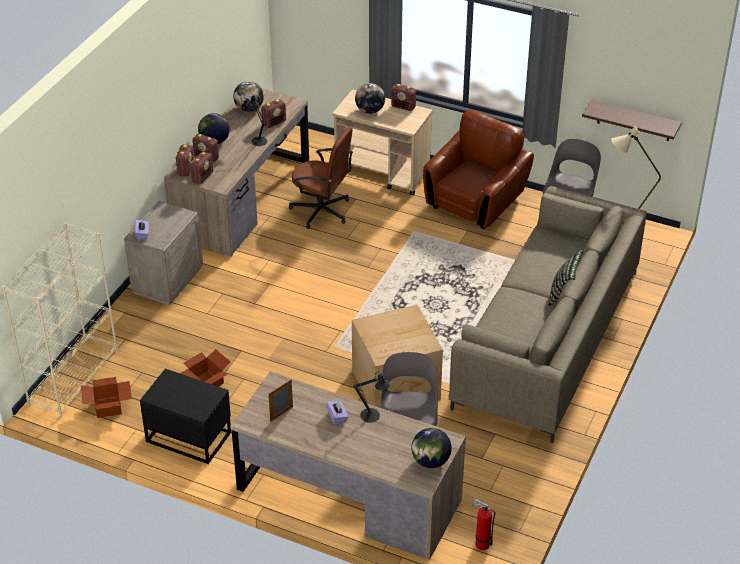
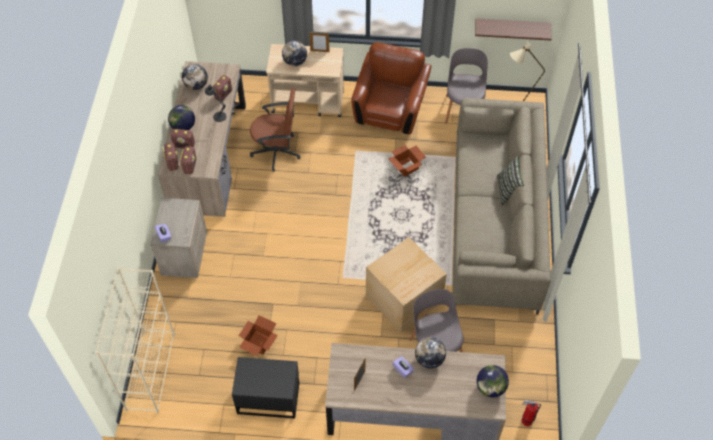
camera: 20 degrees left, 15 degrees up
(109, 407) = (192, 391): cardboard box -> cardboard box (407, 167)
(373, 416) = (429, 359): black table lamp -> globe
(403, 107) = (319, 51): radio -> picture frame

